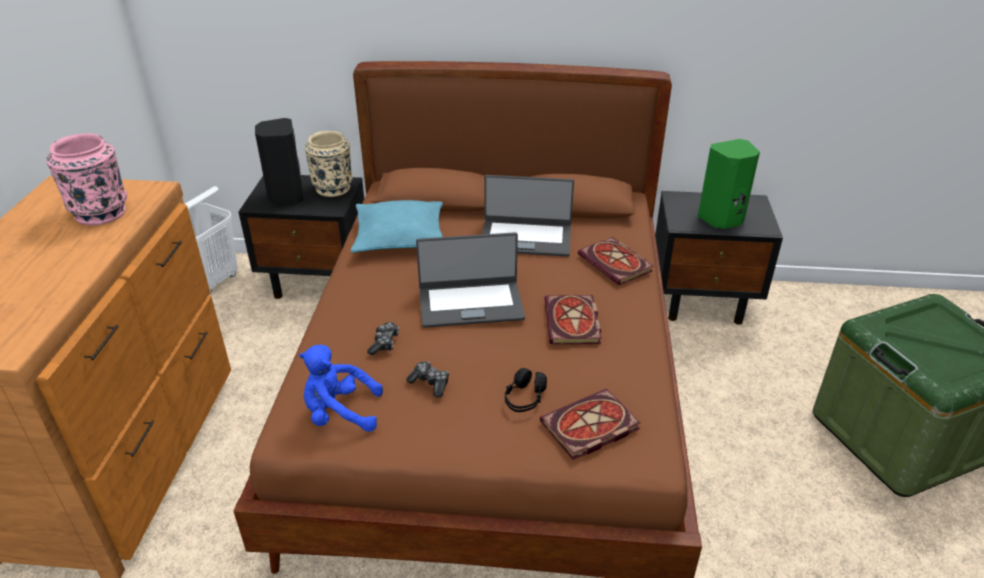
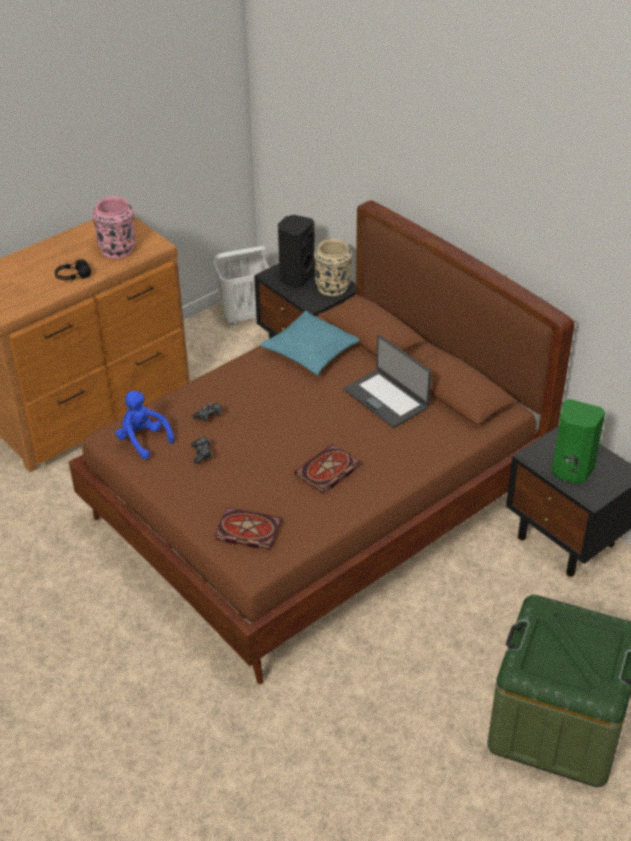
camera: 45 degrees right, 5 degrees up
(470, 303) = (286, 421): laptop -> none
(524, 398) = (238, 494): black headphones -> black headphones (73, 276)
(617, 264) = (416, 452): book -> none

